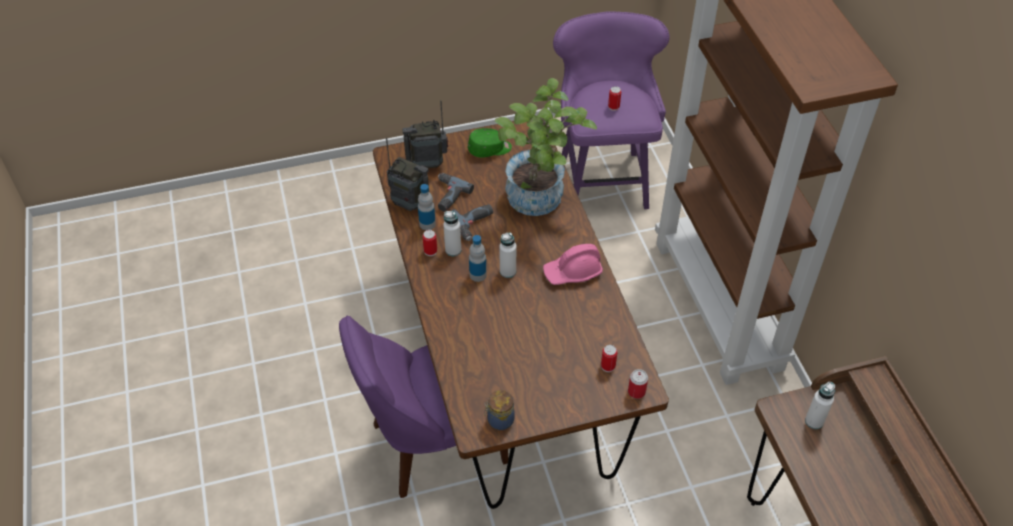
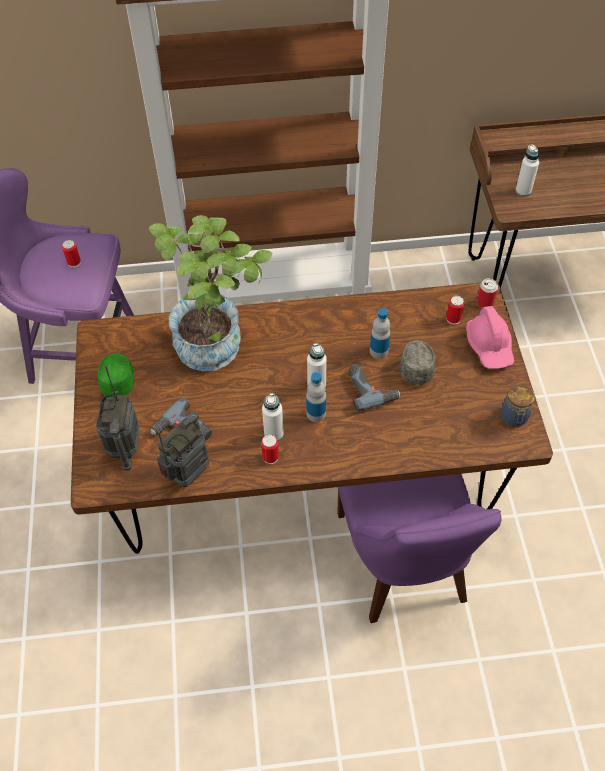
camera: 80 degrees left, 5 degrees up
(427, 224) = (225, 456): bottle -> bottle (378, 351)
(475, 225) = (238, 407): power drill -> power drill (371, 388)
(544, 340) = (416, 365): none -> grey cap
(573, 272) = (327, 328): pink hard hat -> pink hard hat (489, 346)

